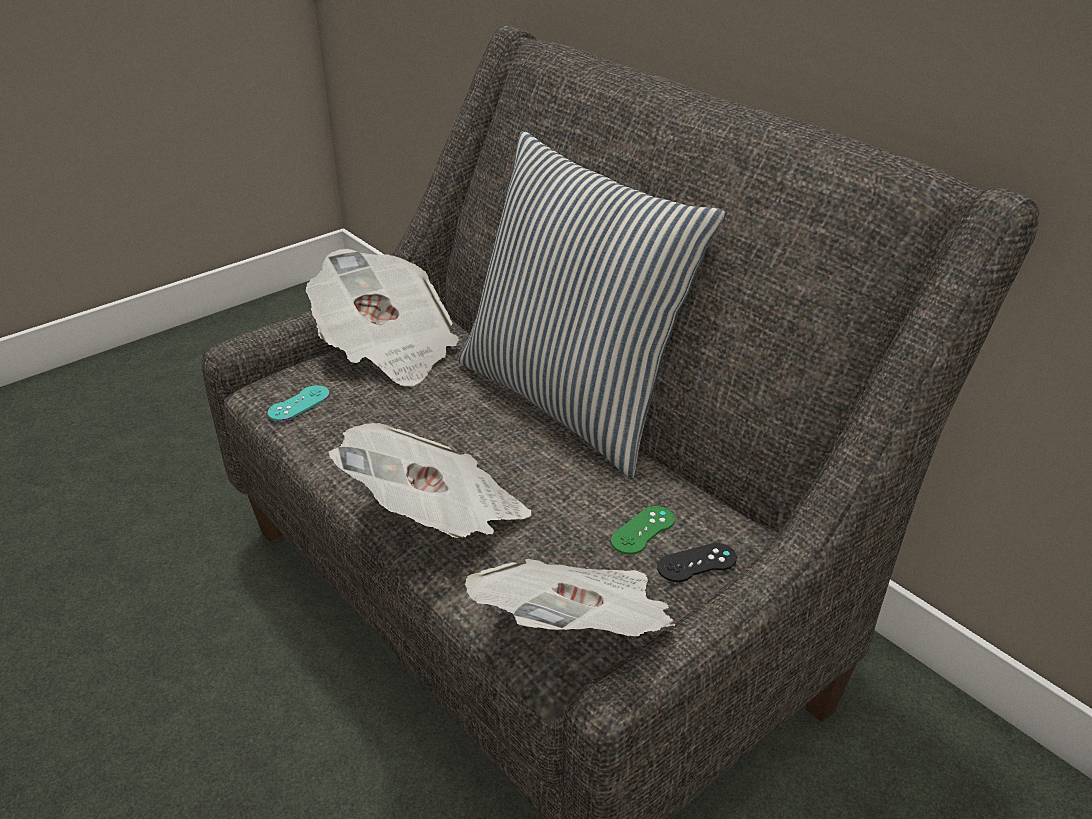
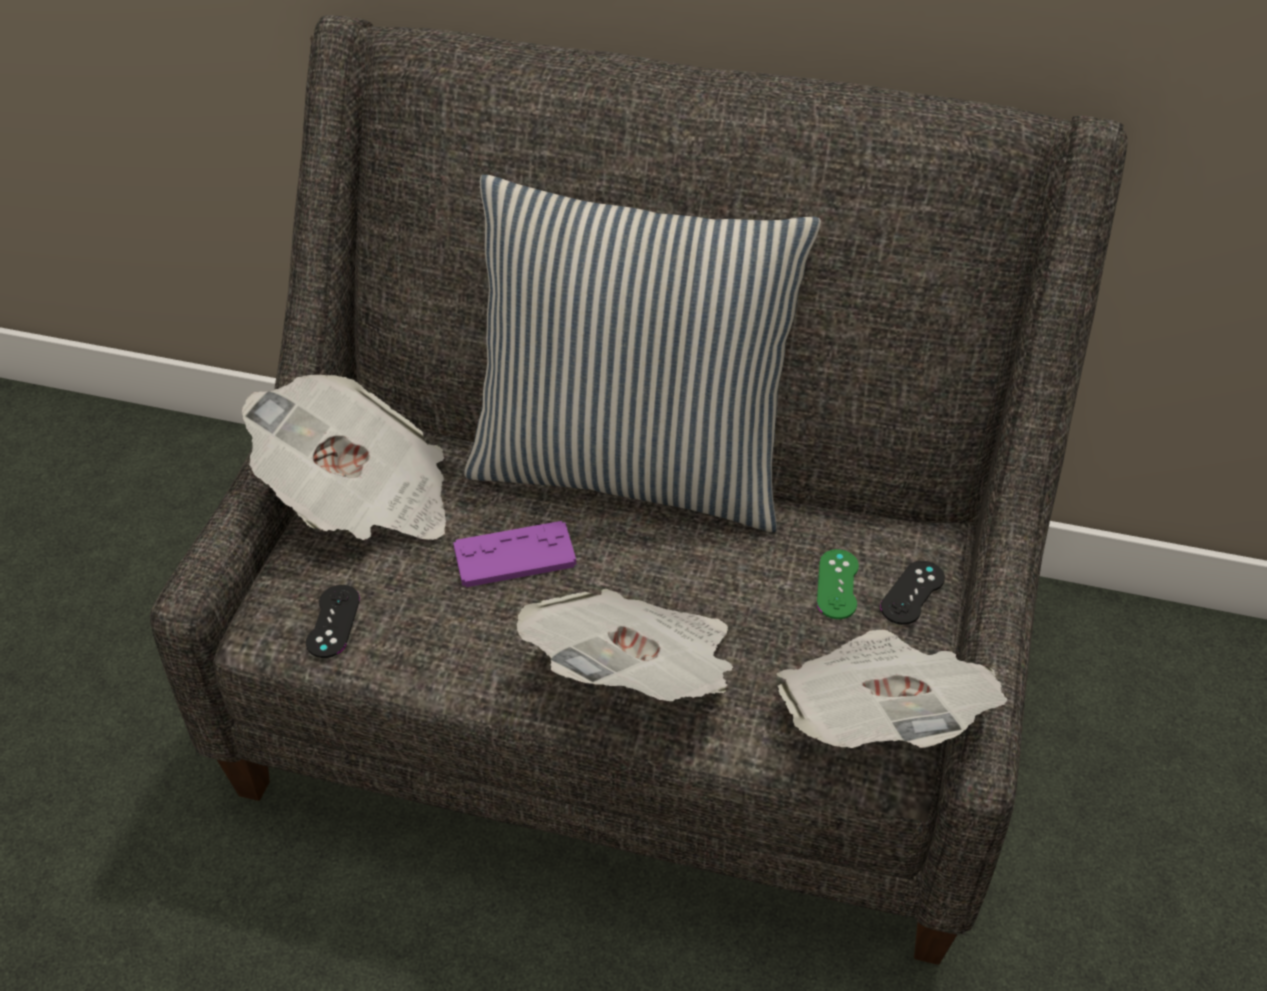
camera: 35 degrees left, 10 degrees up
(299, 403) = (333, 621): turquoise game controller -> black game controller
(441, 416) = (514, 556): none -> purple game controller

